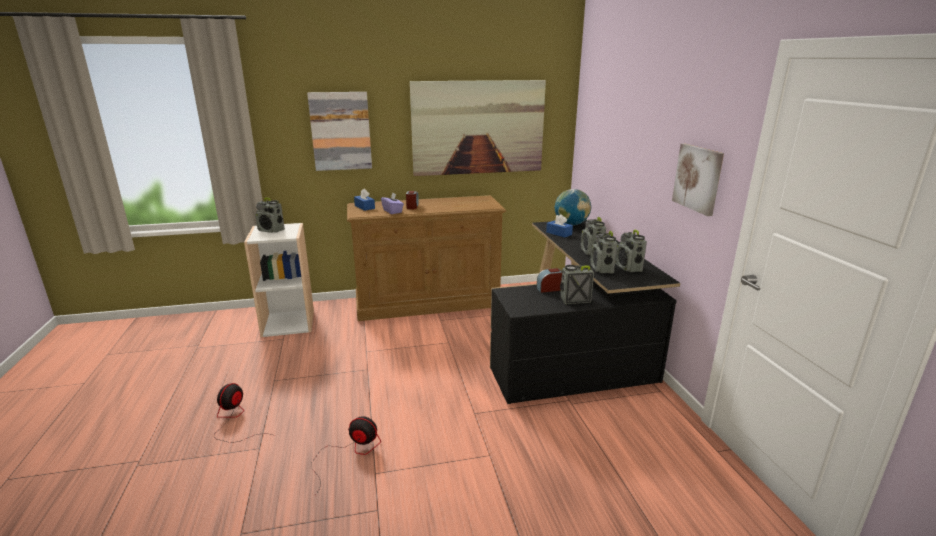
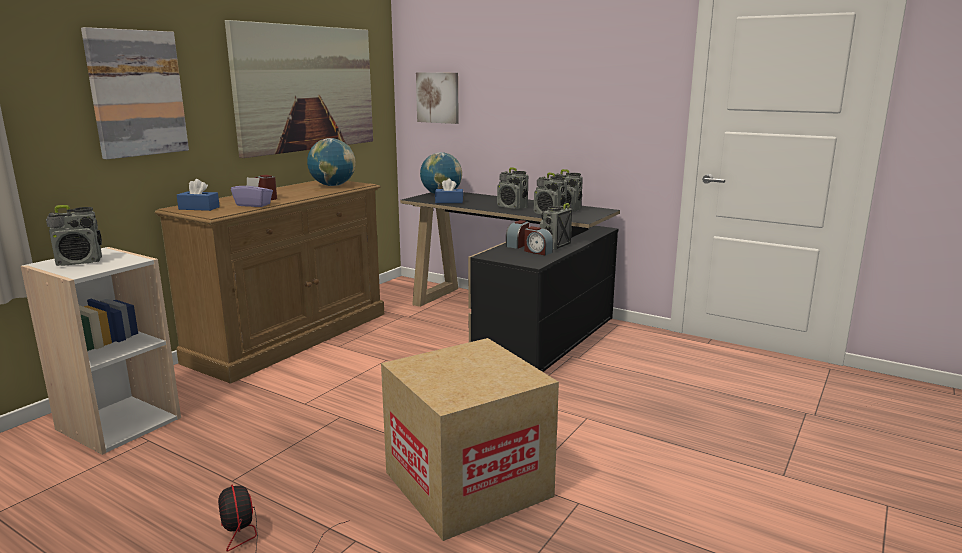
camera: 45 degrees left, 5 degrees down
(350, 453) = (467, 484): fan -> cardboard box
(474, 204) = (333, 186): none -> globe
(547, 301) = (537, 252): none -> alarm clock
(698, 178) = (622, 105): picture -> picture (438, 97)

